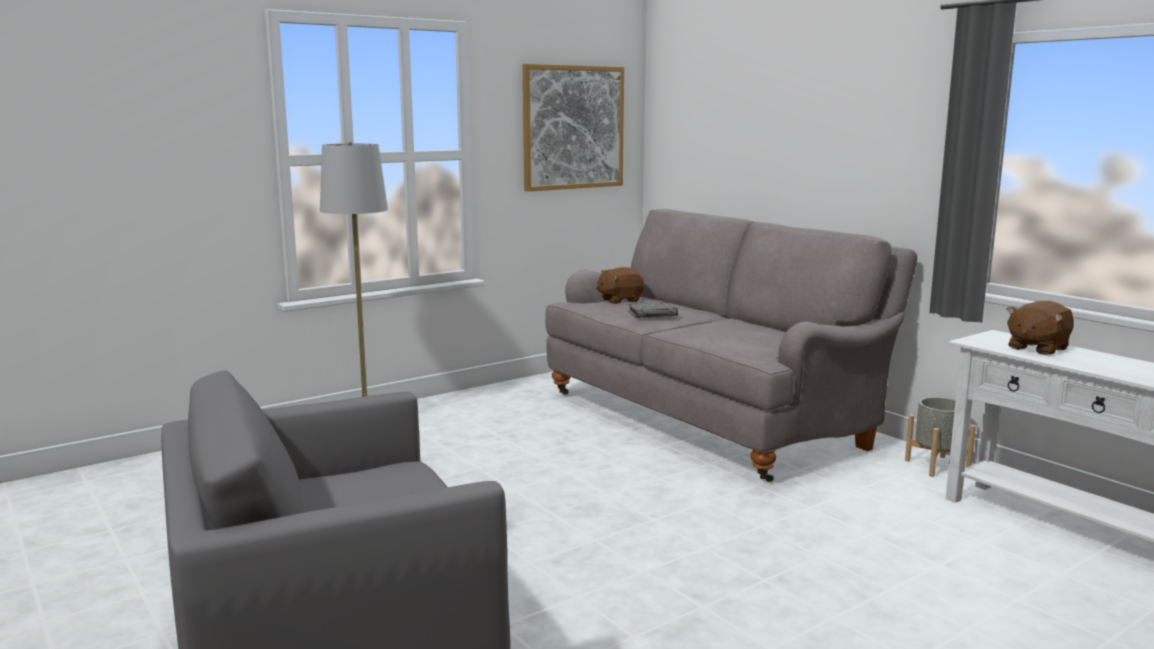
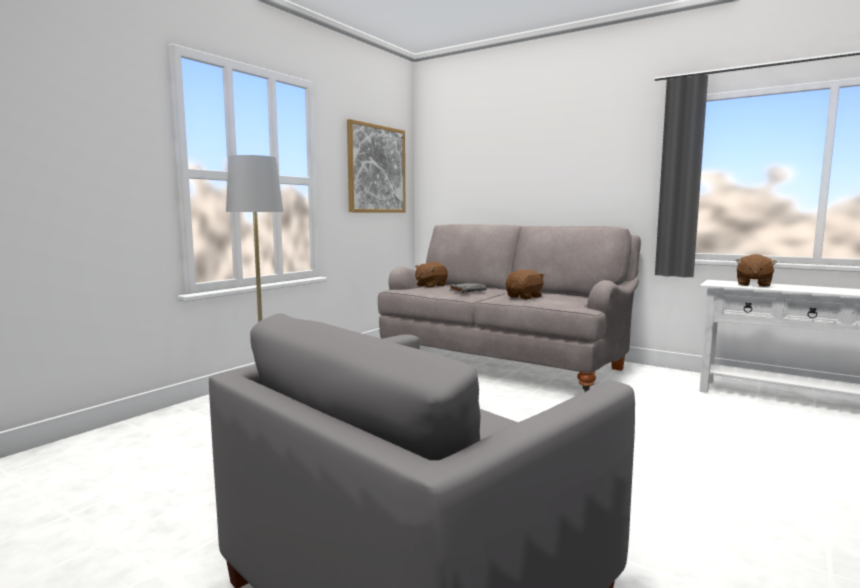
camera: 20 degrees left, 5 degrees down
(709, 333) = (524, 297): none -> brown plush toy
(937, 466) = (669, 374): grey planter -> none

